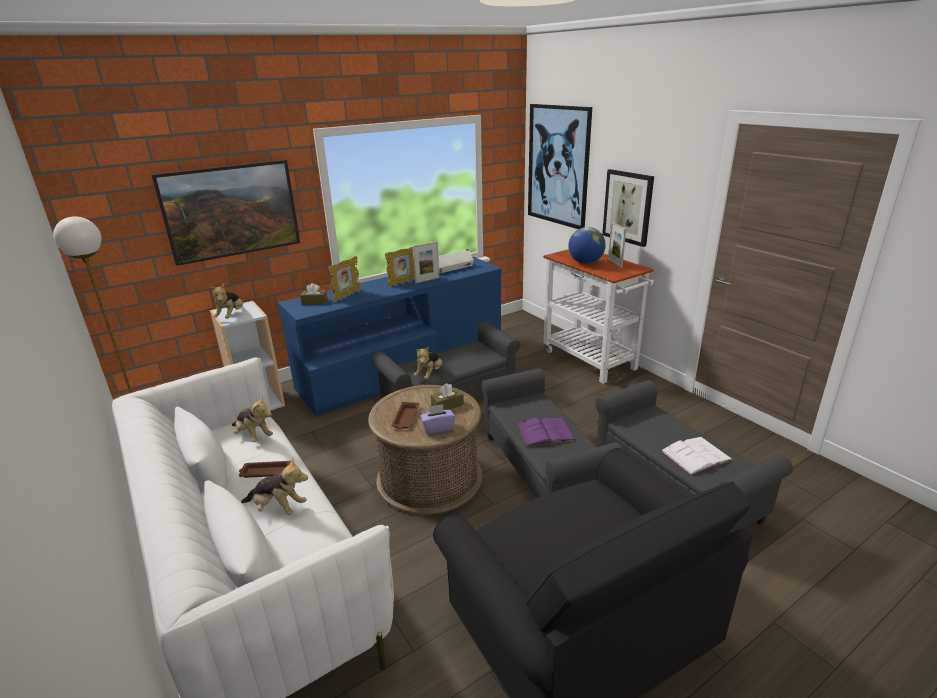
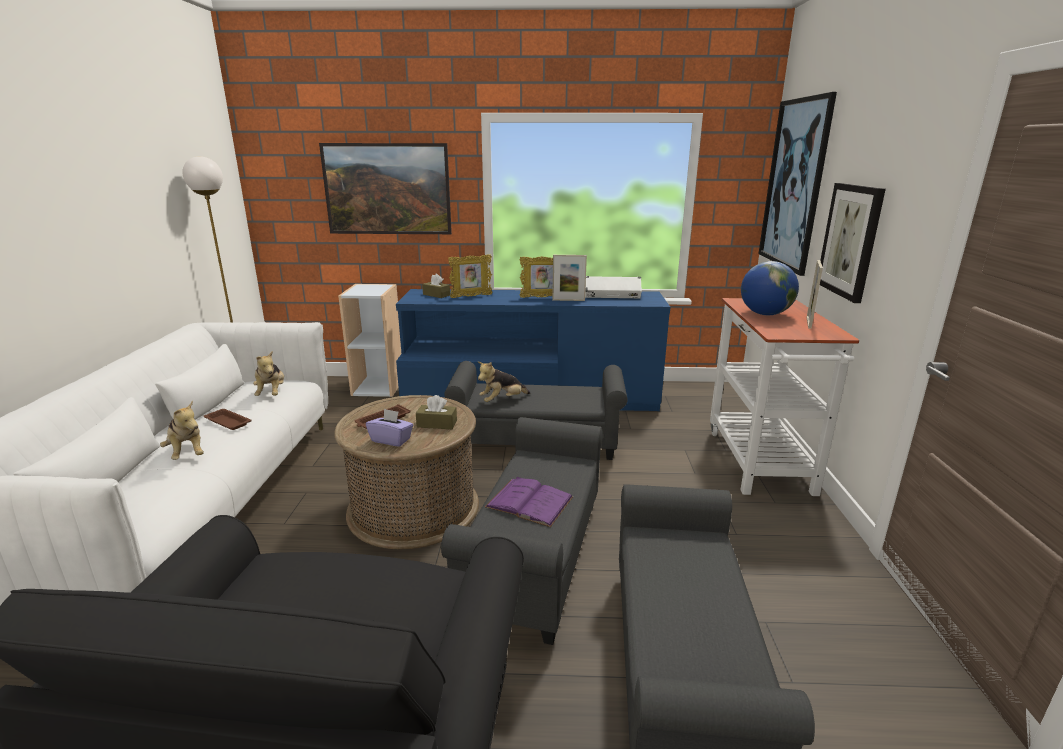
camera: 35 degrees right, 5 degrees down
(231, 316) = (359, 290): plush toy -> none
(696, 455) = (690, 627): white book -> none

